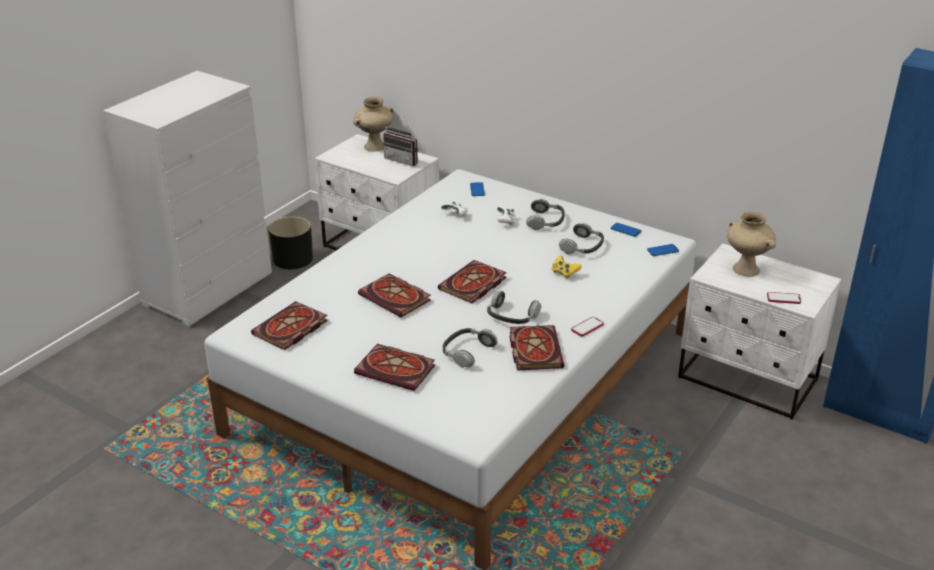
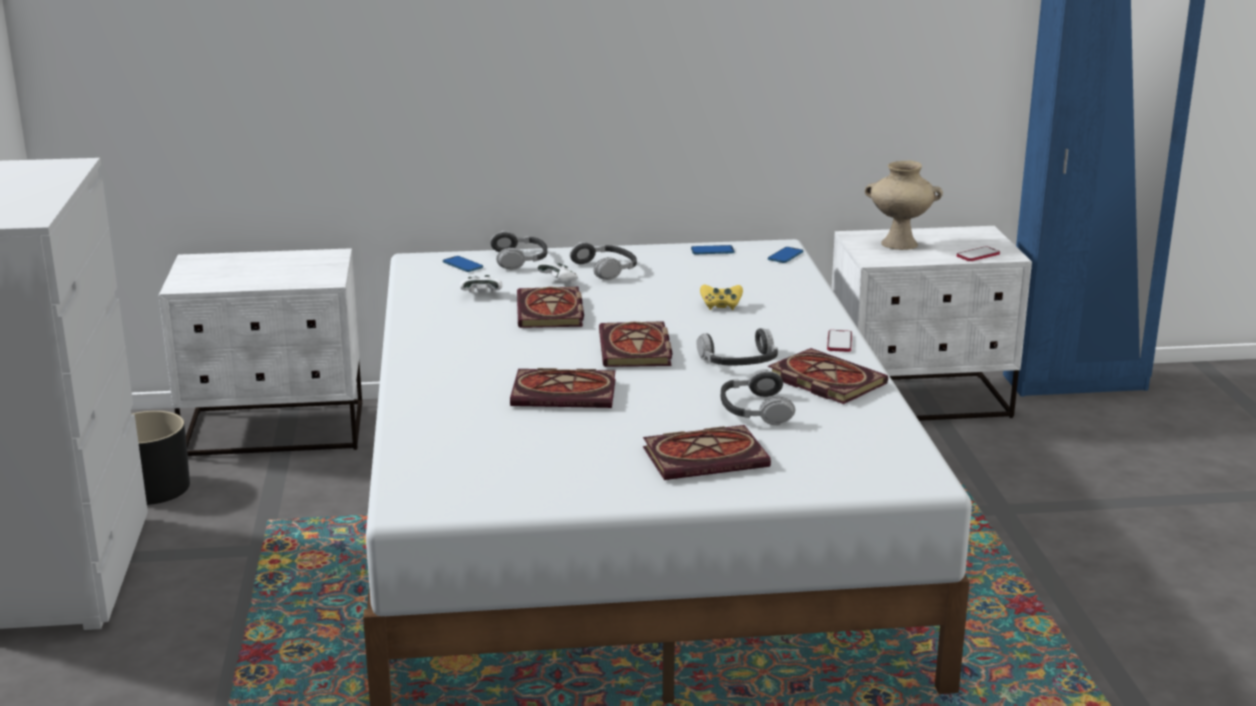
camera: 40 degrees left, 10 degrees down
(290, 329) = (483, 473): book -> book (551, 313)
(374, 147) = (234, 260): beige vase -> none
(403, 160) = (305, 262): radio -> none
(583, 246) = (694, 278): headphones -> headphones (520, 259)

